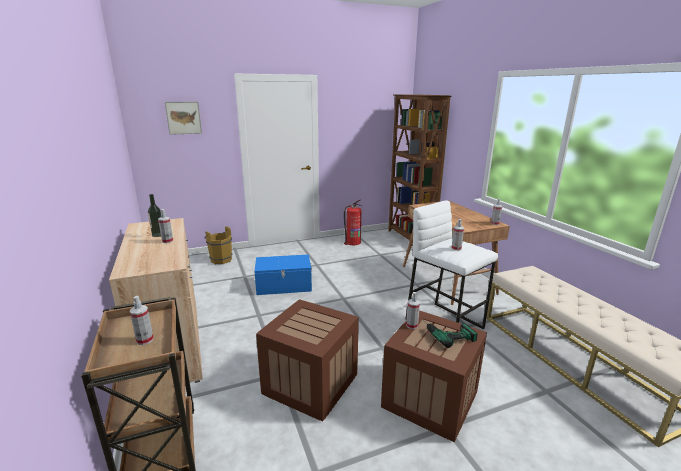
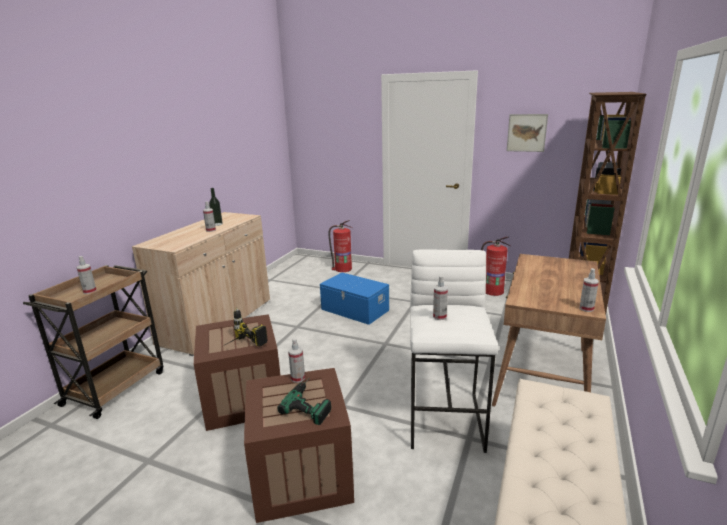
camera: 45 degrees right, 0 degrees up
(183, 117) = (332, 121): picture -> picture (526, 133)
(220, 259) = (342, 269): brown bucket -> fire extinguisher
(332, 329) = (239, 347): none -> power drill

